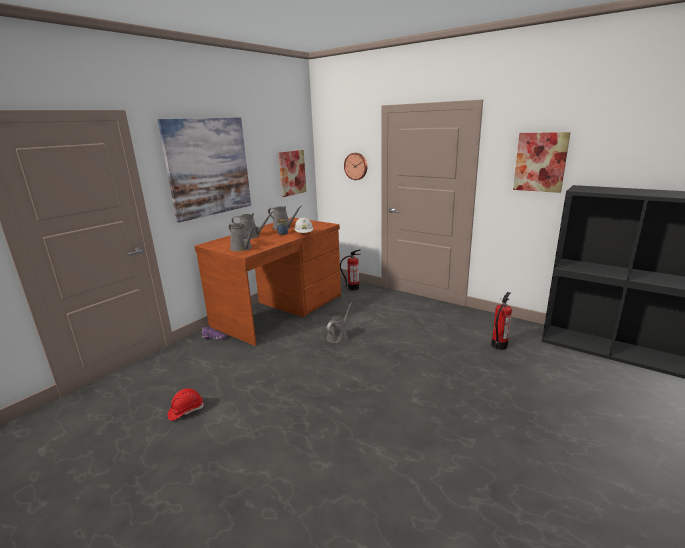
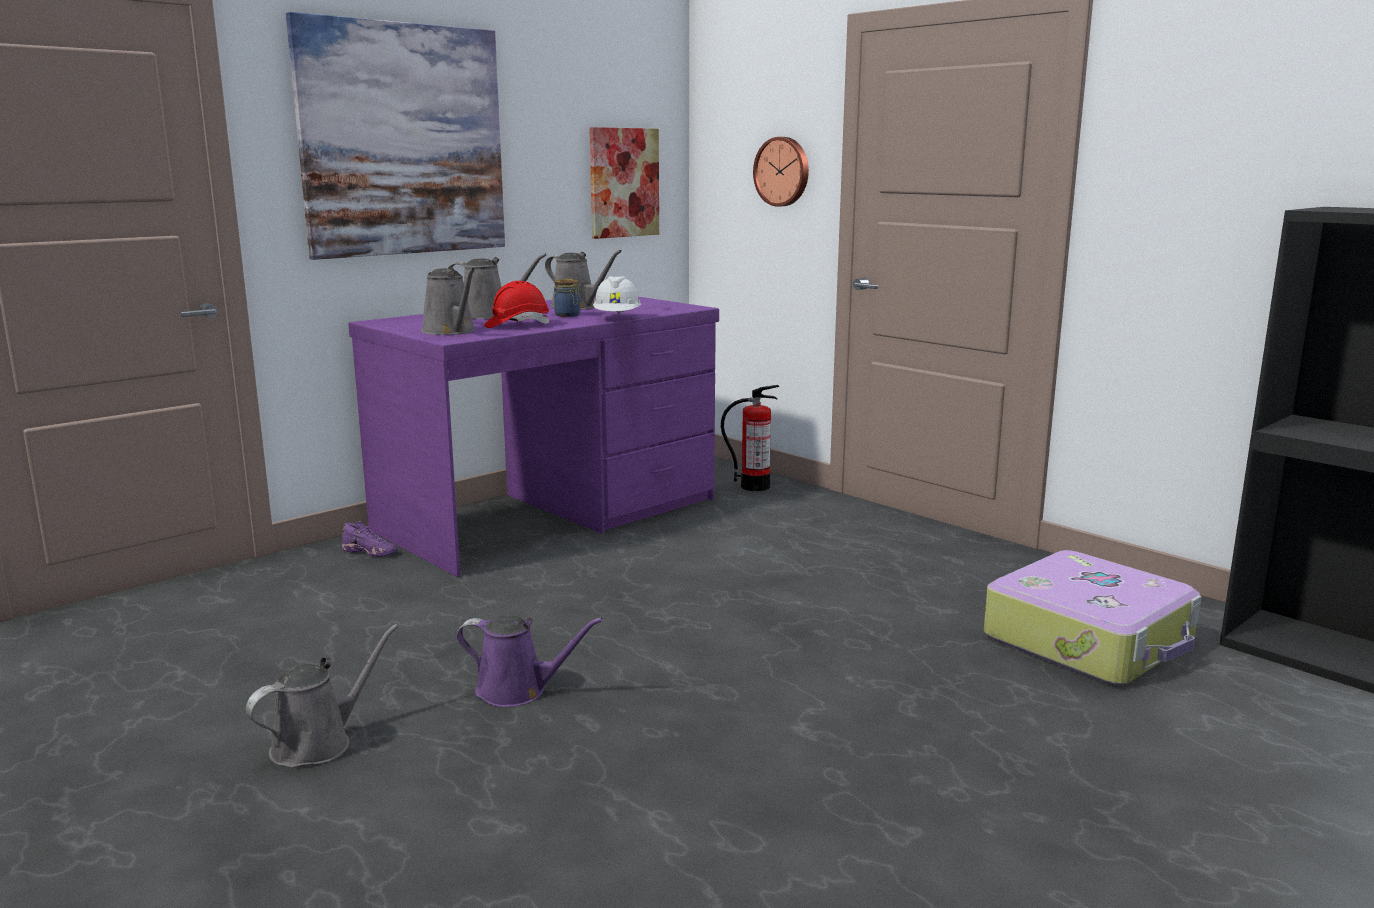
camera: 10 degrees right, 5 degrees down
(186, 411) = (236, 681): red hard hat -> red hard hat (517, 325)
(280, 310) = (550, 515): brown desk -> purple desk
(303, 398) = (518, 691): none -> purple watering can
(338, 336) = (667, 579): grey watering can -> grey watering can (318, 743)
(499, 345) = (1090, 640): fire extinguisher -> suitcase
(540, 162) = (1238, 146): picture -> none

